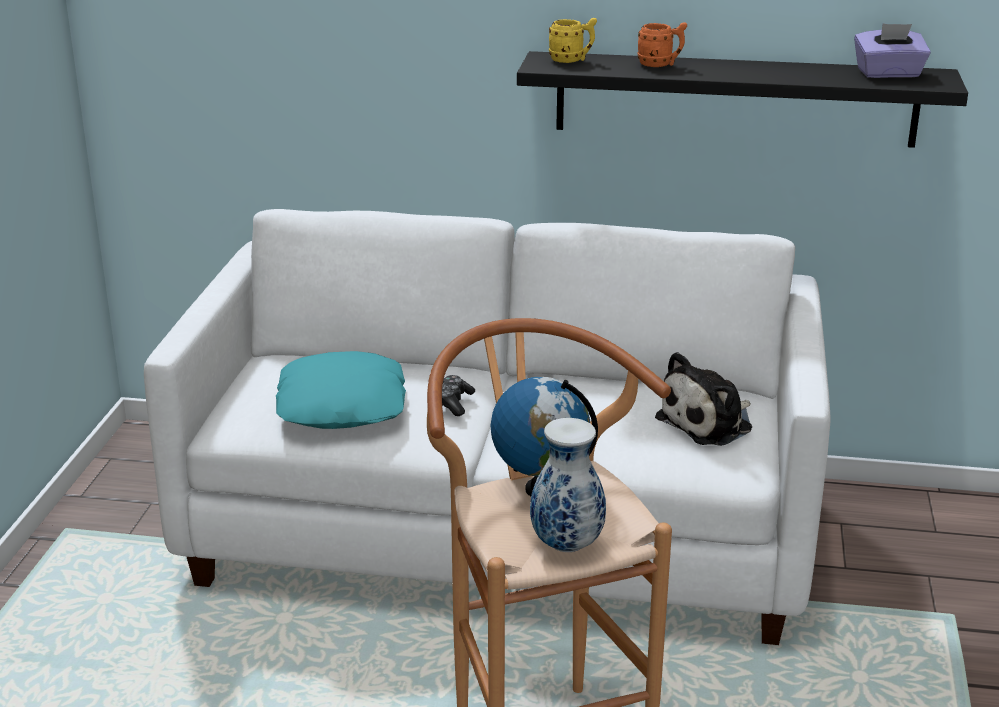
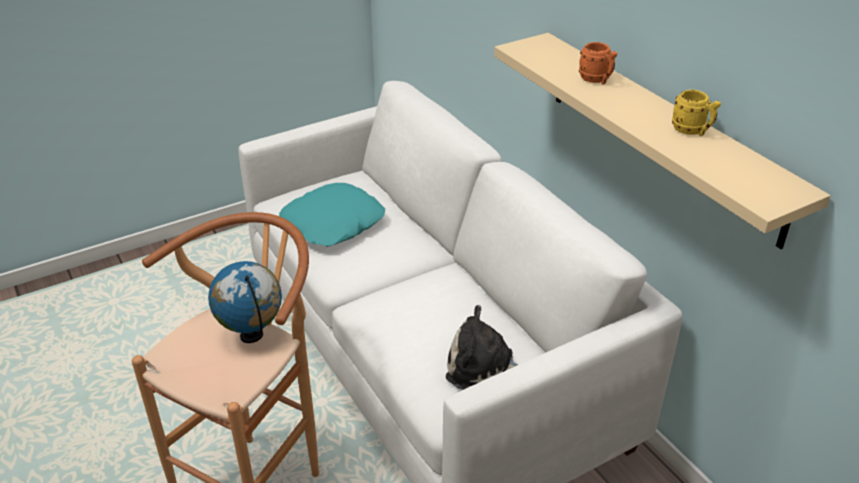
camera: 50 degrees right, 10 degrees up
(453, 403) = (382, 257): game controller -> none
(565, 545) = (194, 376): vase -> none
(572, 60) = (551, 51): yellow mug -> yellow mug (692, 131)
(735, 99) = (661, 133): black shelf -> beige shelf
(888, 74) = (748, 169): purple tissue box -> none

